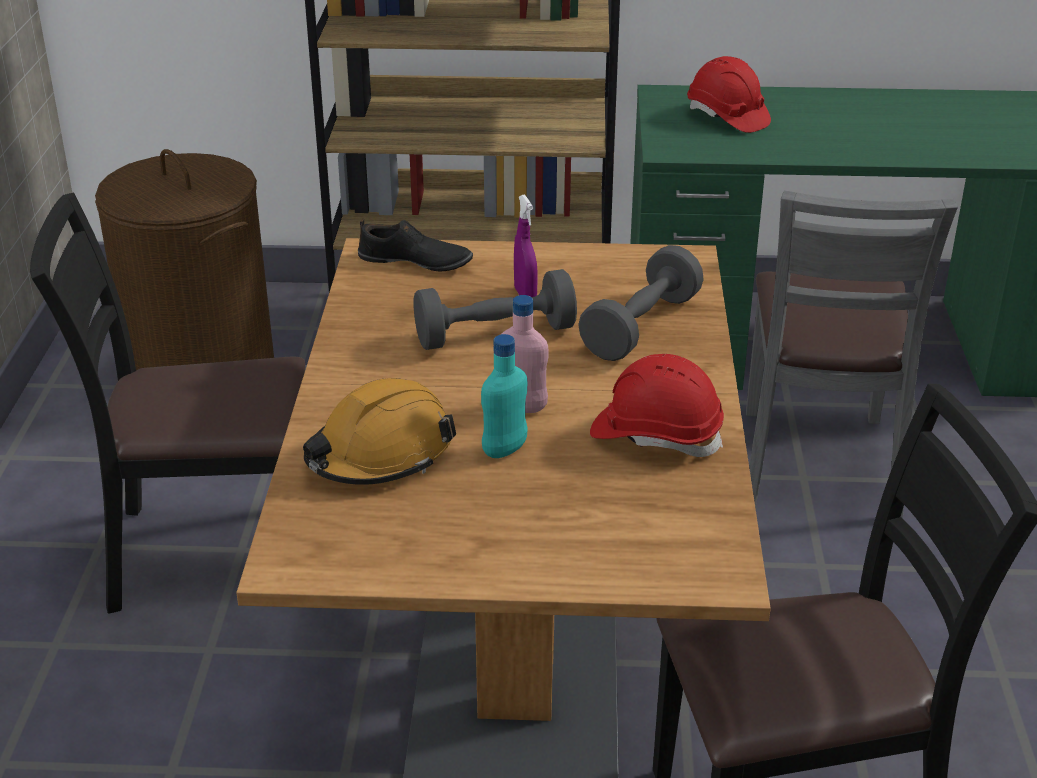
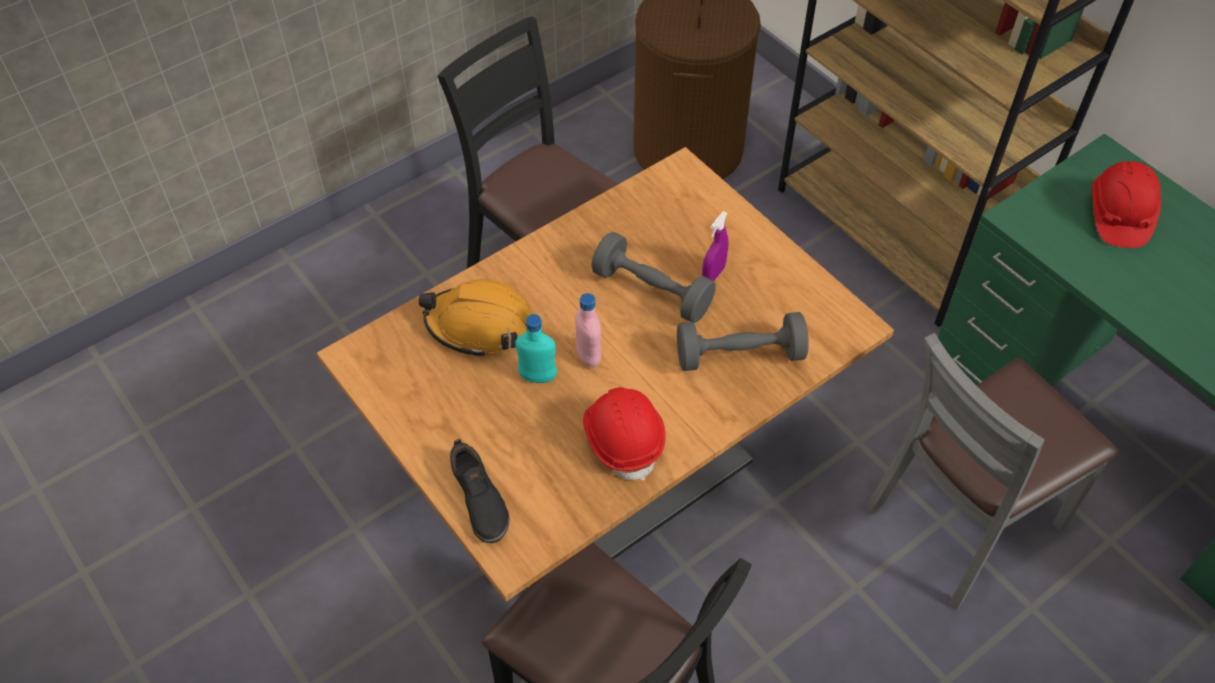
camera: 50 degrees right, 20 degrees up
(415, 262) = (693, 197): black shoe -> black shoe (478, 500)

